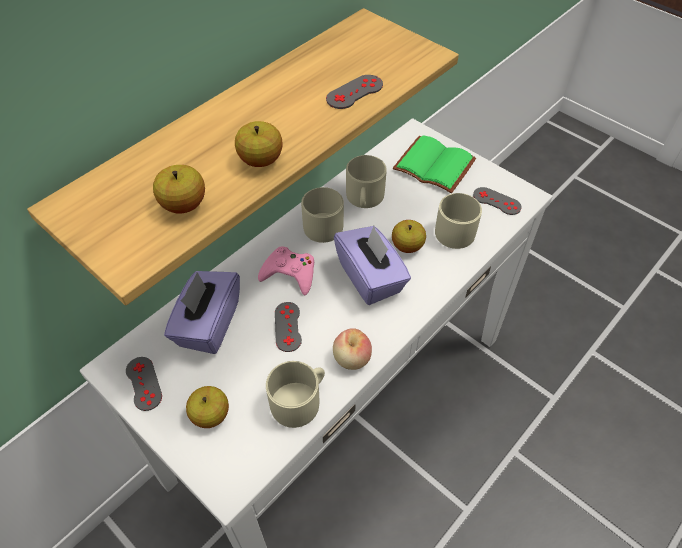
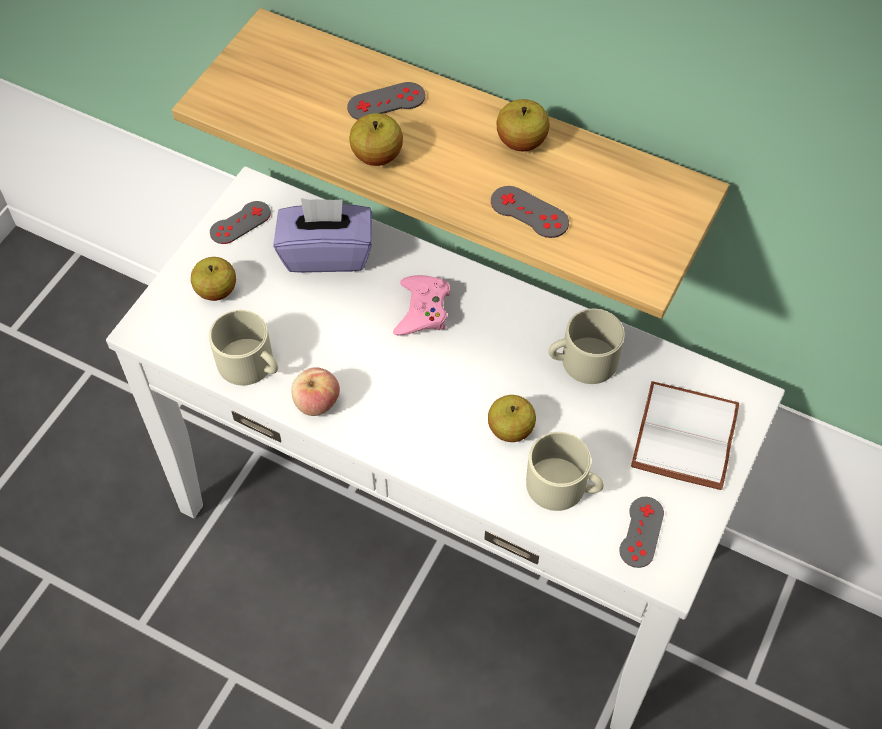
camera: 75 degrees right, 5 degrees up
(184, 205) = (293, 114): apple -> apple (521, 142)
(288, 326) = (344, 328): grey game controller -> grey game controller (386, 102)
(321, 223) = (516, 322): beige mug -> none
(370, 278) = (443, 397): purple tissue box -> none
(436, 165) = (687, 439): green book -> white book

